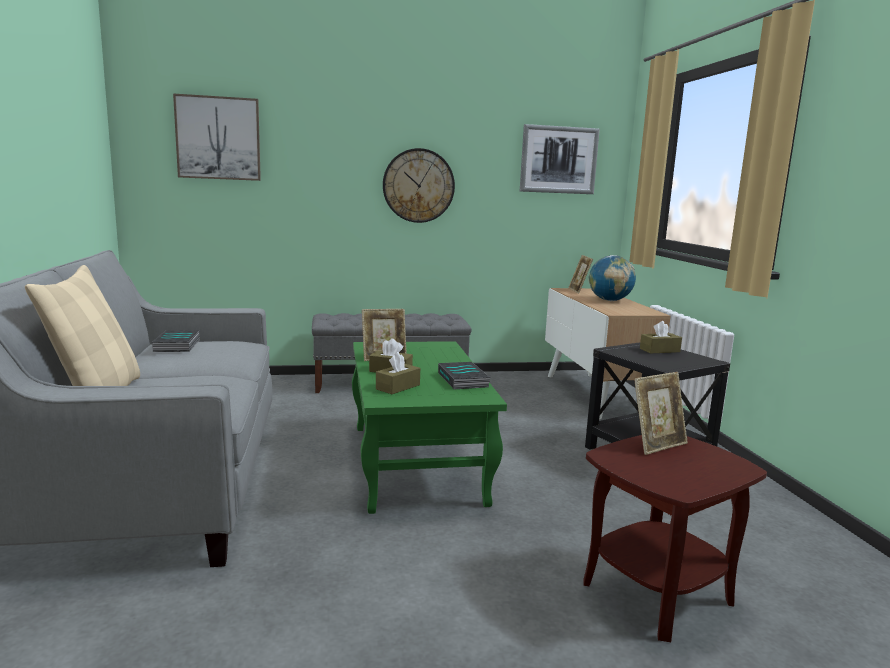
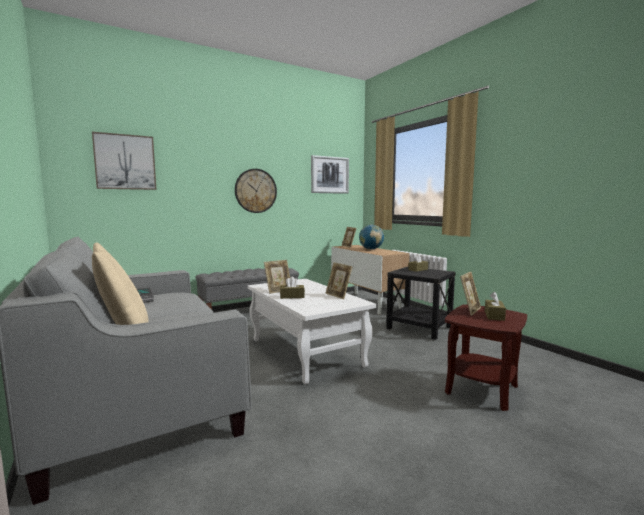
camera: 20 degrees left, 5 degrees down
(398, 387) = (308, 303): brown tissue box -> brown tissue box (494, 315)
(415, 462) = (305, 352): green coffee table -> white coffee table
(464, 380) = (338, 296): book -> picture frame

